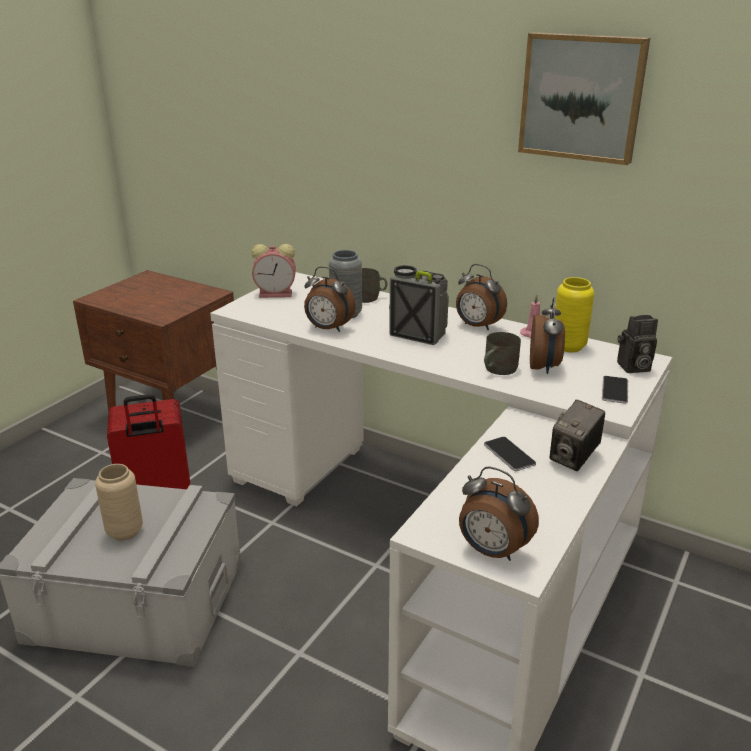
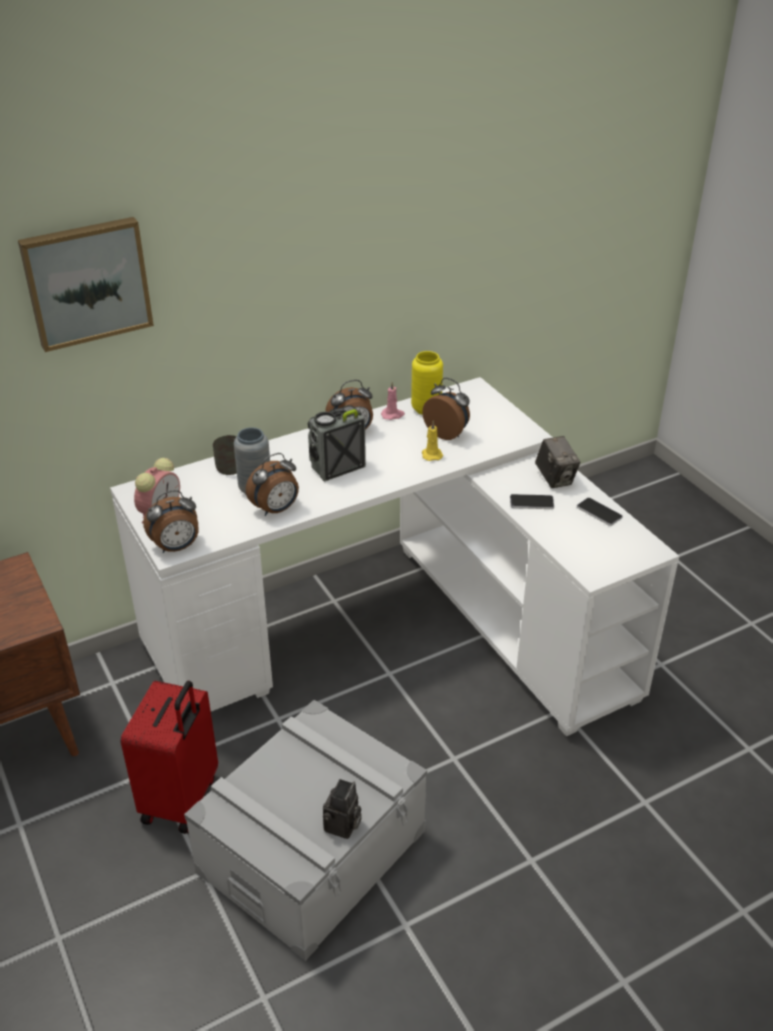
camera: 60 degrees left, 10 degrees up
(125, 531) = (314, 790): beige vase -> none
(492, 551) = (629, 554): alarm clock -> alarm clock (176, 547)
(497, 369) = (431, 454): grey mug -> yellow candle
(582, 97) = (387, 209): picture -> picture (86, 282)
(615, 390) = (505, 421): phone -> phone (599, 512)
(633, 368) = (481, 399): camera -> camera (342, 827)

